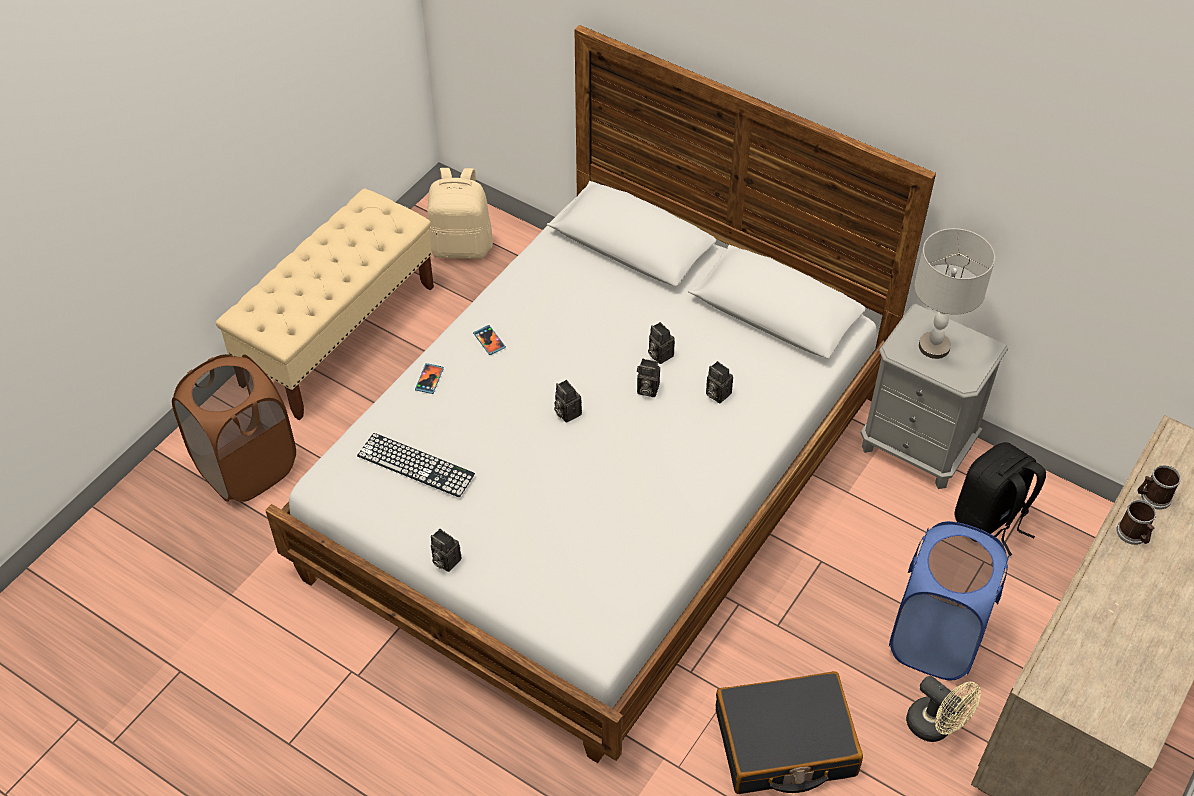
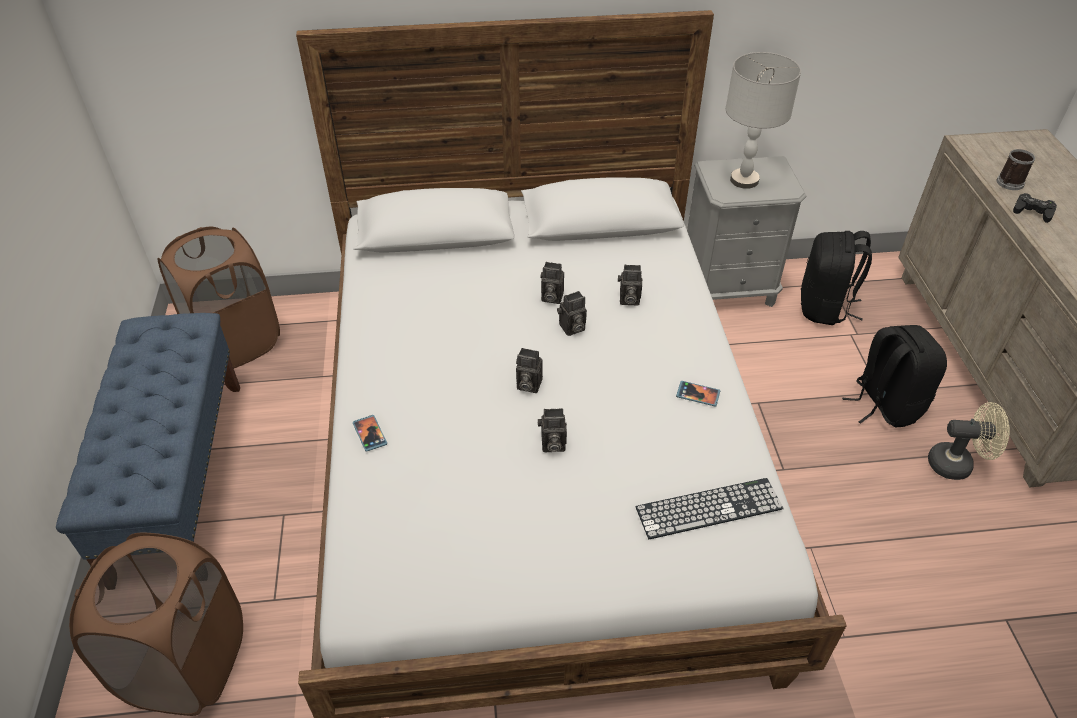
camera: 40 degrees left, 5 degrees down
(339, 334) = (180, 478): beige bench -> blue bench
(416, 465) = (440, 518): keyboard -> keyboard (709, 508)
(444, 560) = (562, 590): camera -> camera (551, 445)
(461, 246) = (236, 342): beige backpack -> brown laundry basket
(489, 341) = (393, 369): phone -> phone (698, 394)
(785, 744) = (889, 554): black suitcase -> none
(935, 638) = (884, 404): blue laundry basket -> black backpack
(1133, 535) = (1032, 211): mug -> black game controller

